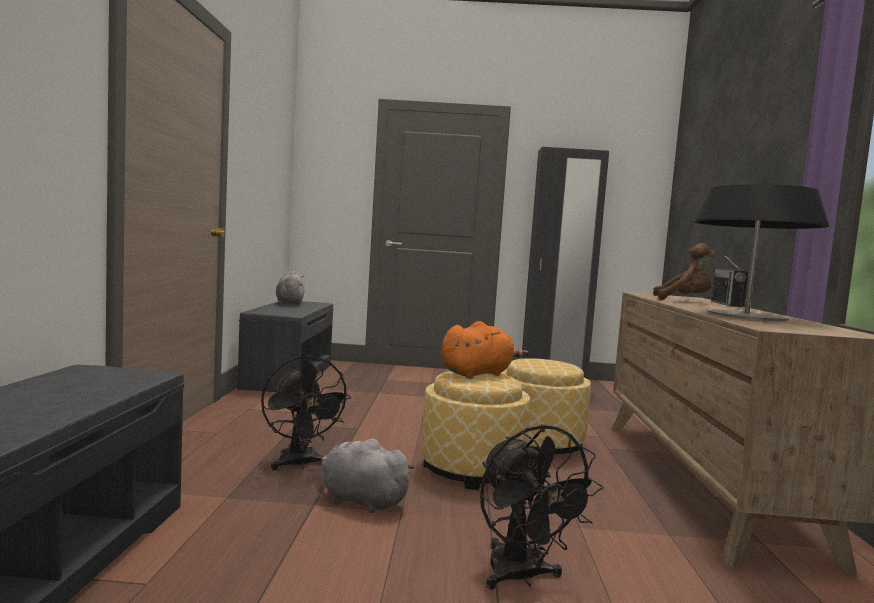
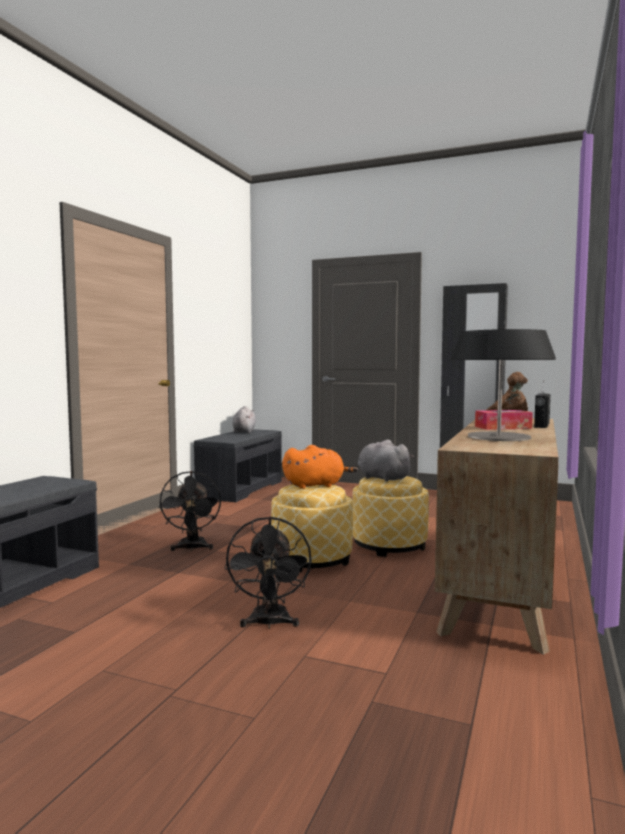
camera: 20 degrees right, 0 degrees up
(360, 500) = (210, 572): grey plush toy -> grey plush toy (381, 478)
(702, 305) = (503, 427): none -> tissue box

